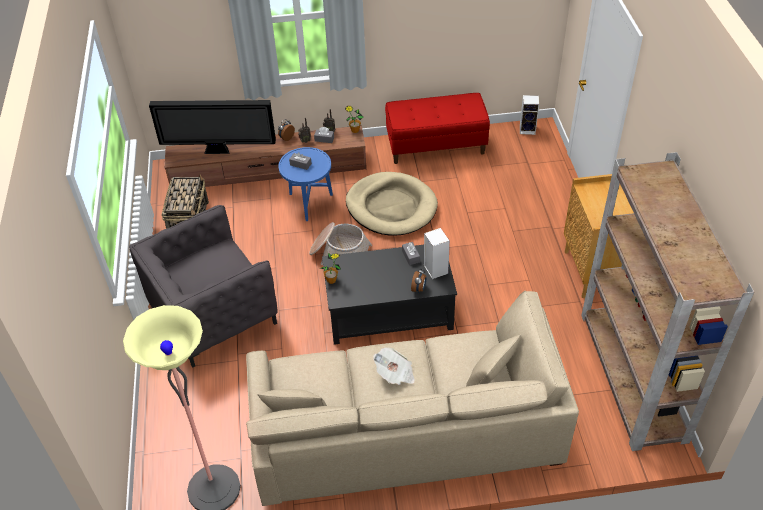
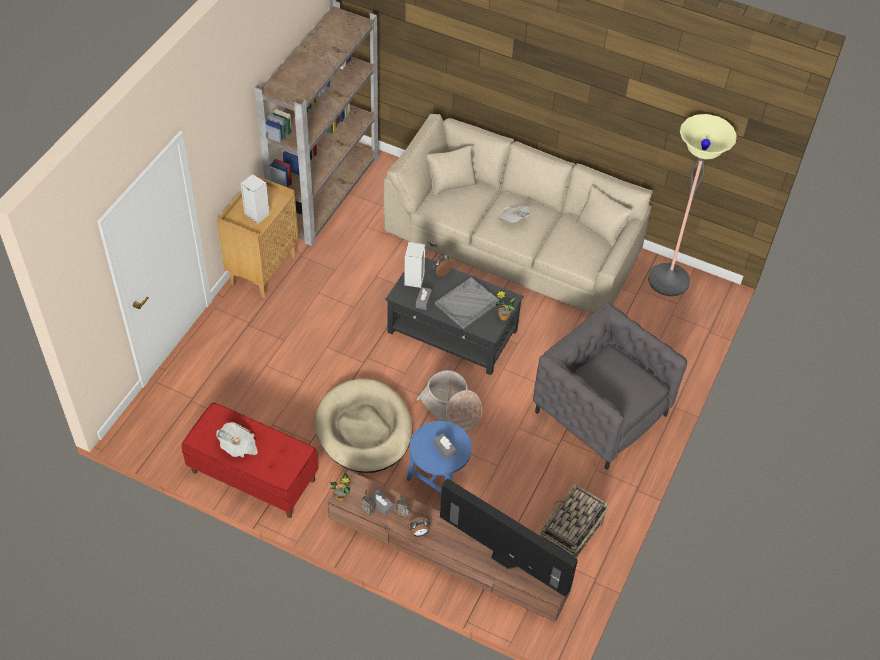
camera: 150 degrees left, 5 degrees up
(213, 315) = (601, 412): grey armchair -> grey armchair turned 135 degrees counterclockwise
(372, 275) = (467, 303): none -> grey tray
(442, 107) = (239, 446): none -> newspaper
(528, 129) = (143, 438): speaker -> speaker (256, 214)

